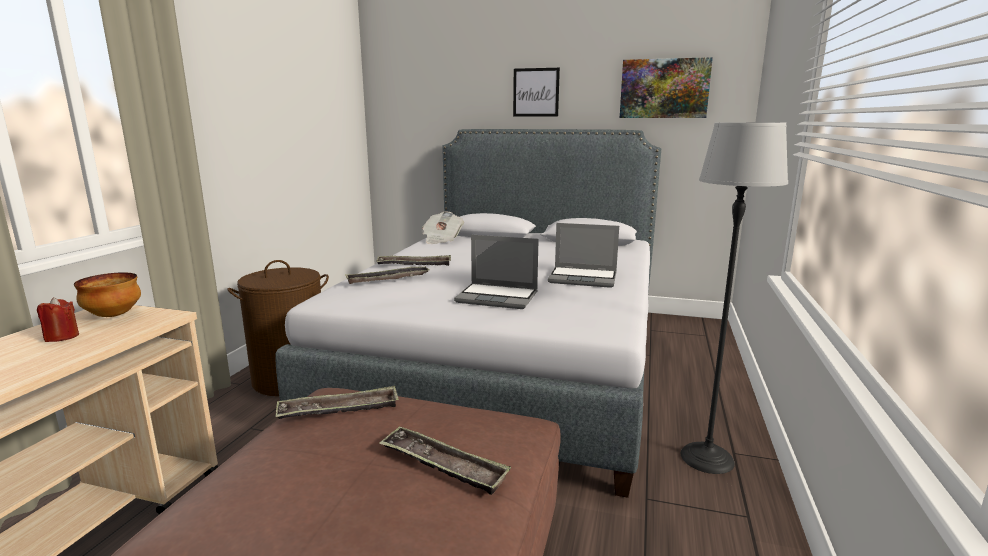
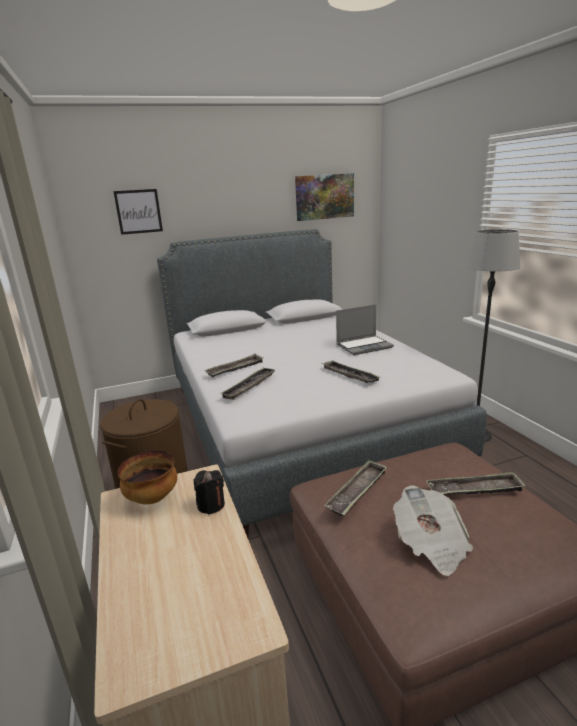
camera: 35 degrees left, 5 degrees up
(61, 337) = (164, 534): red candle -> none
(123, 333) = (211, 505): none -> black candle
(441, 239) = (202, 342): newspaper -> newspaper (431, 545)
(498, 297) = (349, 375): laptop -> tray
(536, 92) = (231, 205): picture -> picture (138, 211)

